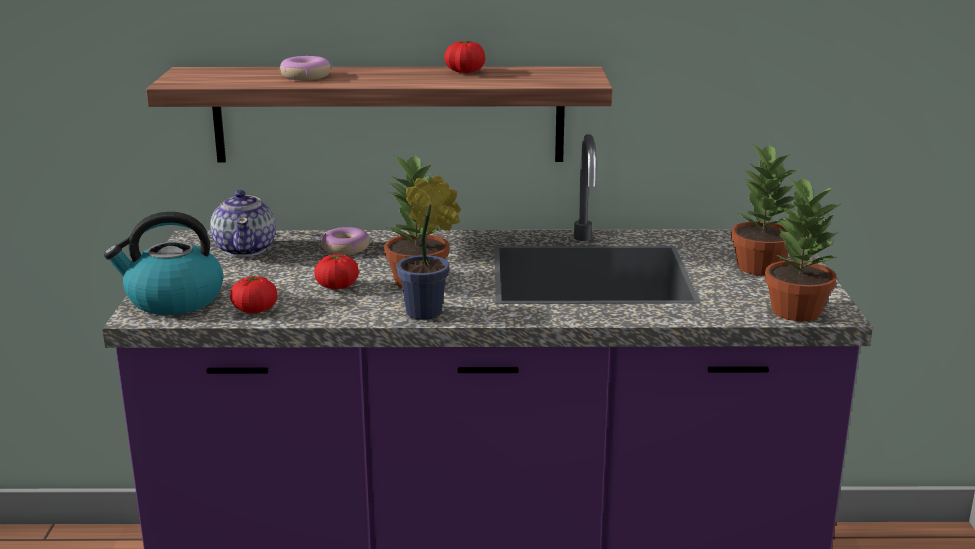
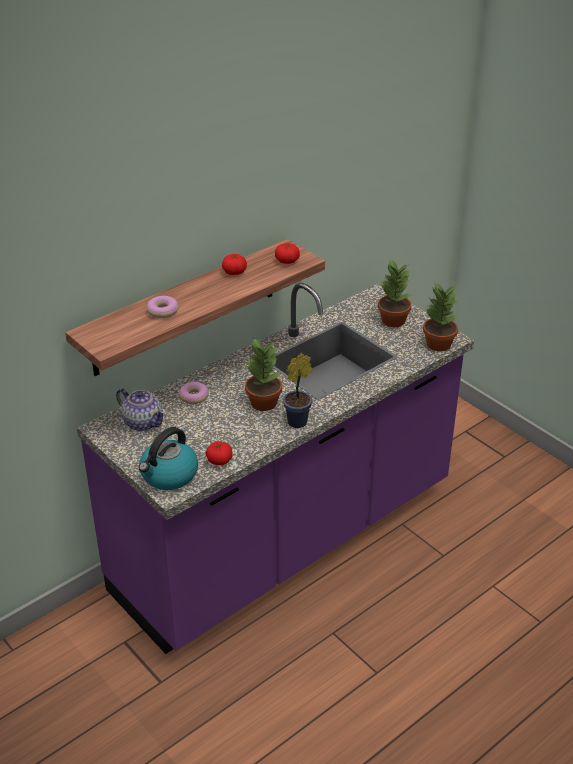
camera: 40 degrees left, 15 degrees up
(337, 286) = (232, 425): tomato -> tomato (287, 261)

